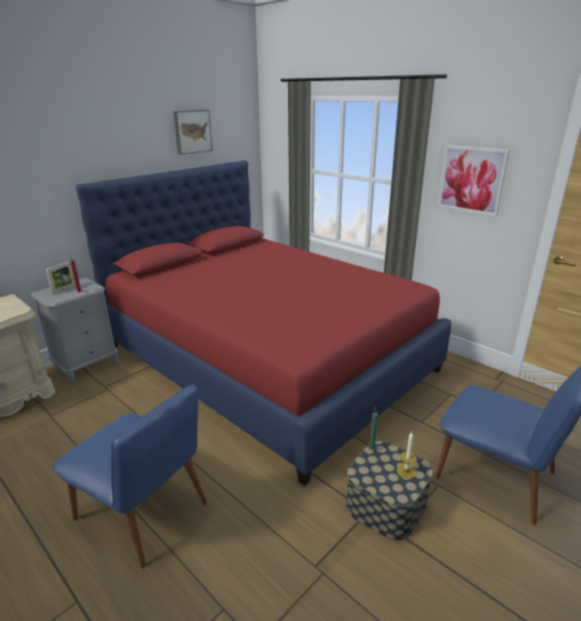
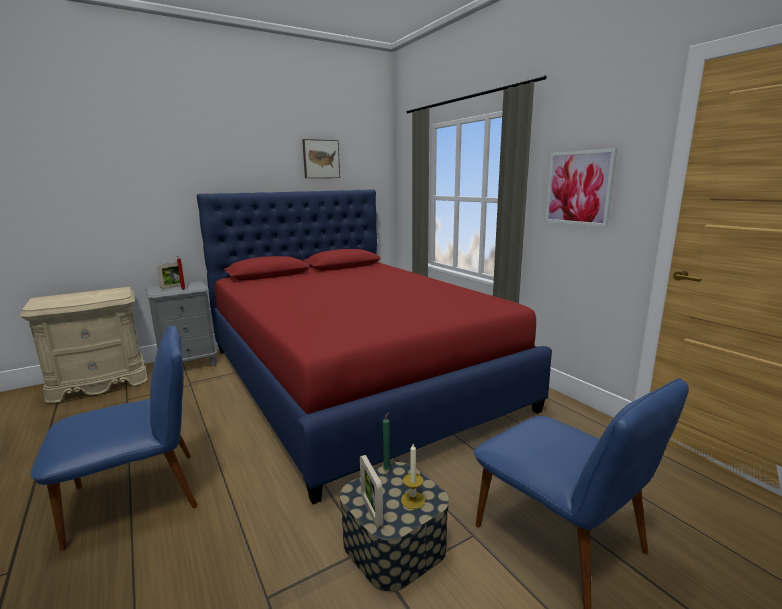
camera: 15 degrees right, 10 degrees down
(141, 510) = (135, 496): blue chair -> blue chair turned 75 degrees counterclockwise
(381, 486) = (371, 511): none -> picture frame

